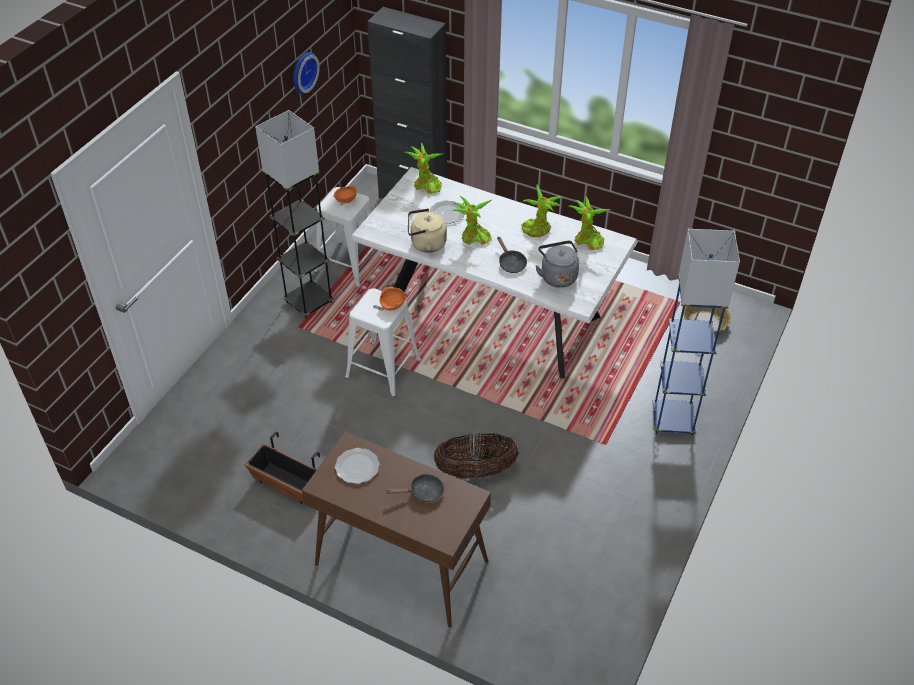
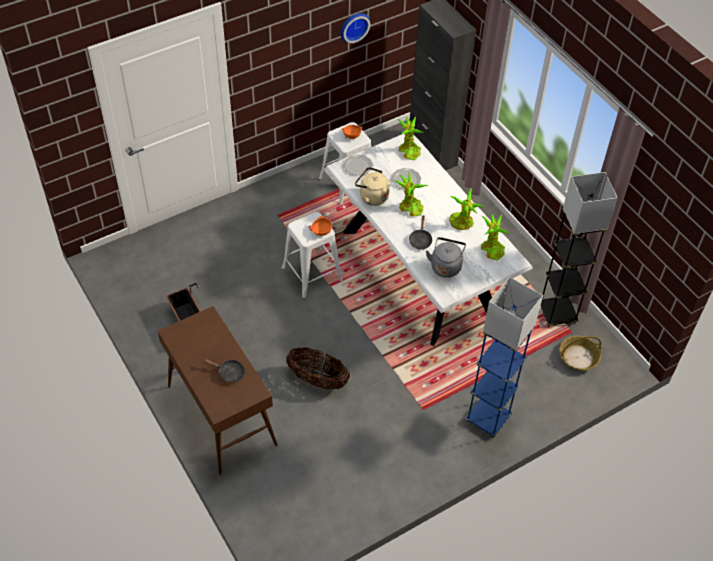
camera: 30 degrees right, 5 degrees up
(309, 302) = (298, 200): grey floor lamp -> grey floor lamp (557, 314)
(358, 467) = (202, 333): plate -> plate (358, 166)

